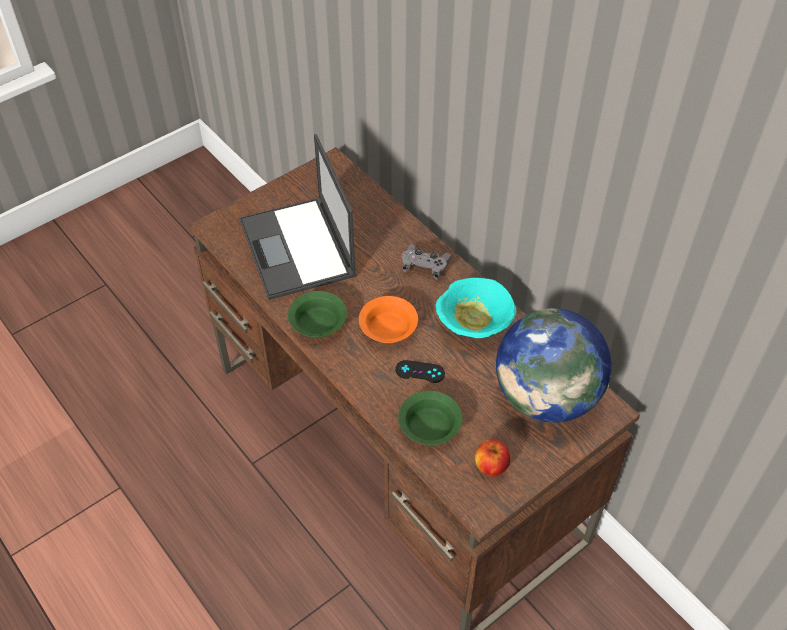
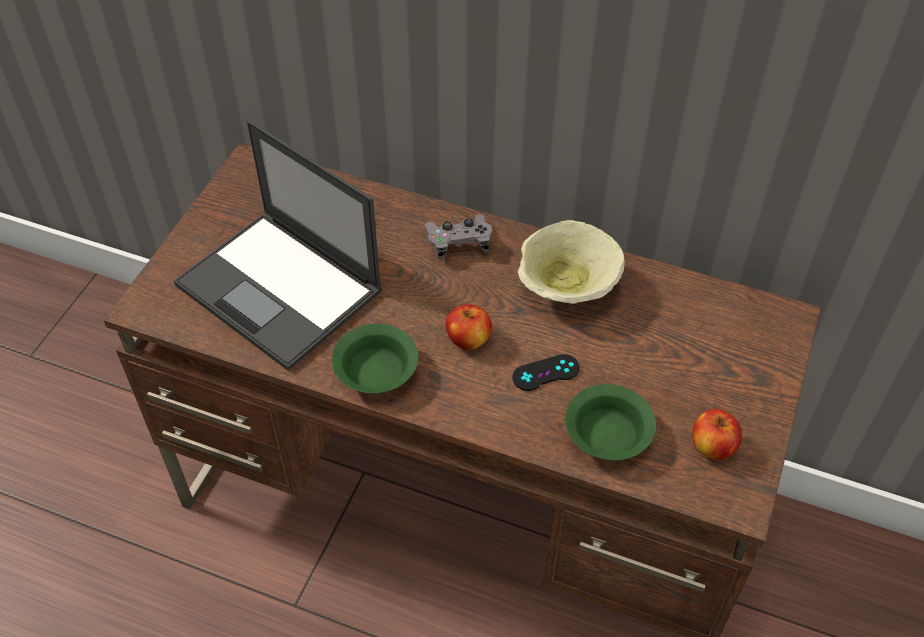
camera: 30 degrees left, 0 degrees up
(387, 330) = (468, 340): orange bowl -> apple
(473, 326) = (567, 289): turquoise bowl -> beige bowl
(546, 397) = (710, 334): globe -> none

